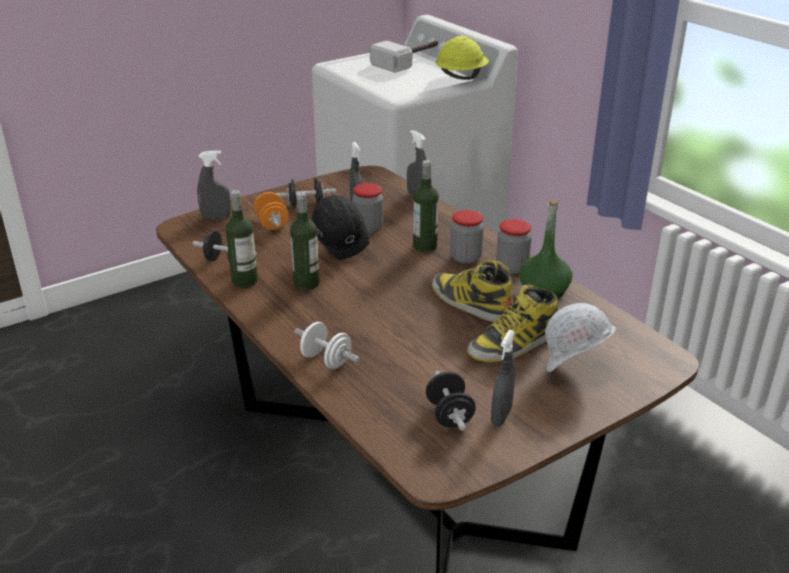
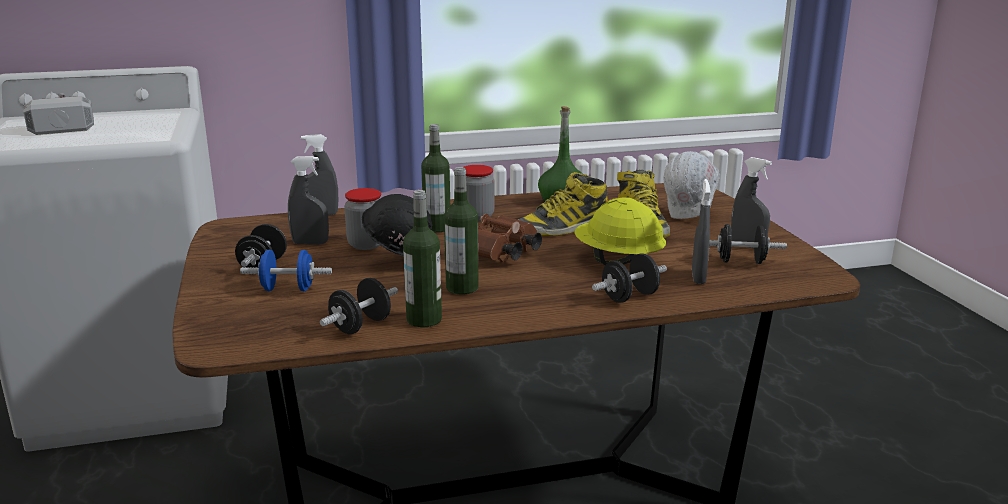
camera: 70 degrees left, 10 degrees down
(216, 217) = (219, 321): grey spray bottle -> grey spray bottle (698, 278)
(272, 223) = (288, 289): orange dumbbell -> blue dumbbell
(326, 360) = (629, 297): white dumbbell -> black dumbbell
(384, 286) = (501, 254): none -> brown binoculars
(461, 77) = (164, 113): yellow hard hat -> yellow hard hat (617, 261)
(512, 267) = (512, 205): jar -> none

